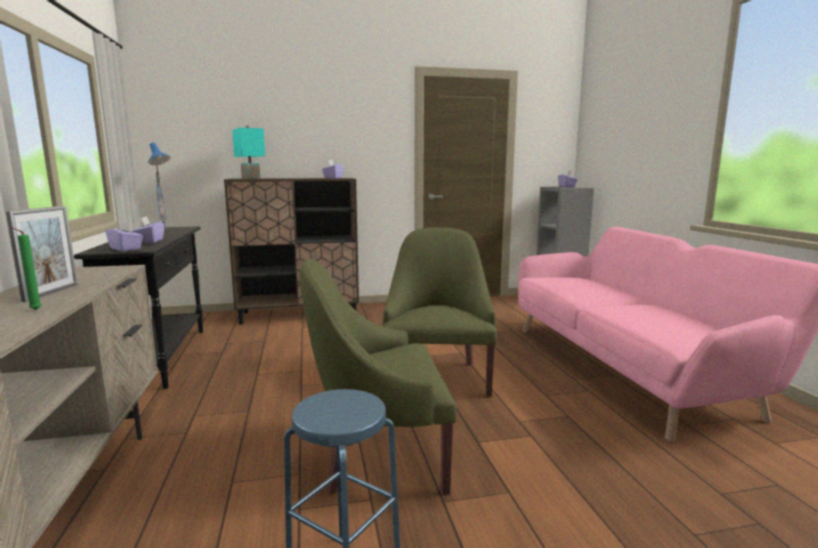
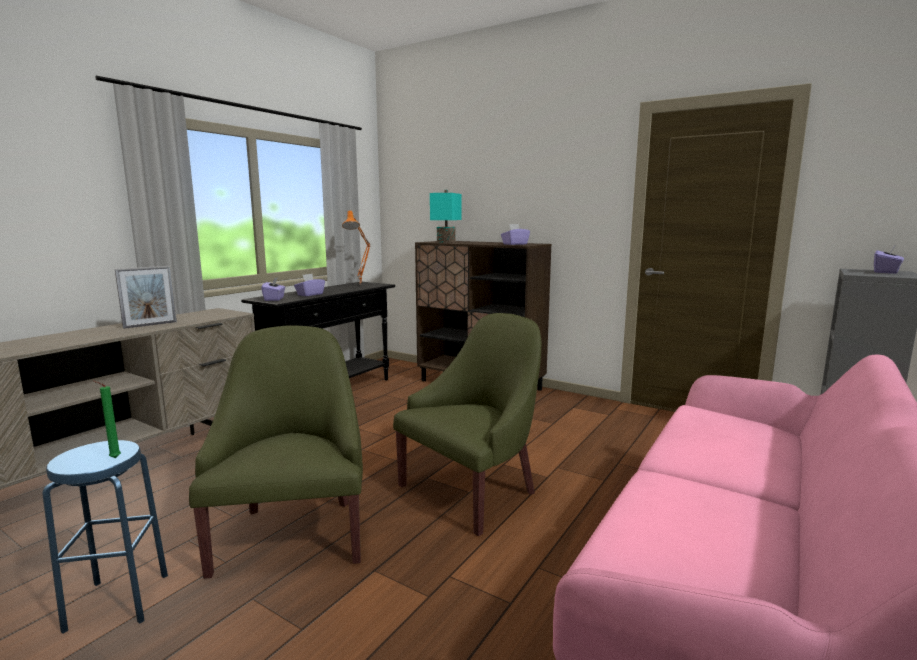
camera: 45 degrees right, 0 degrees up
(33, 310) = (105, 334): green candle -> green candle (113, 458)
(166, 229) = (361, 285): blue table lamp -> orange table lamp
(379, 456) = (293, 534): green armchair -> green armchair turned 45 degrees clockwise

